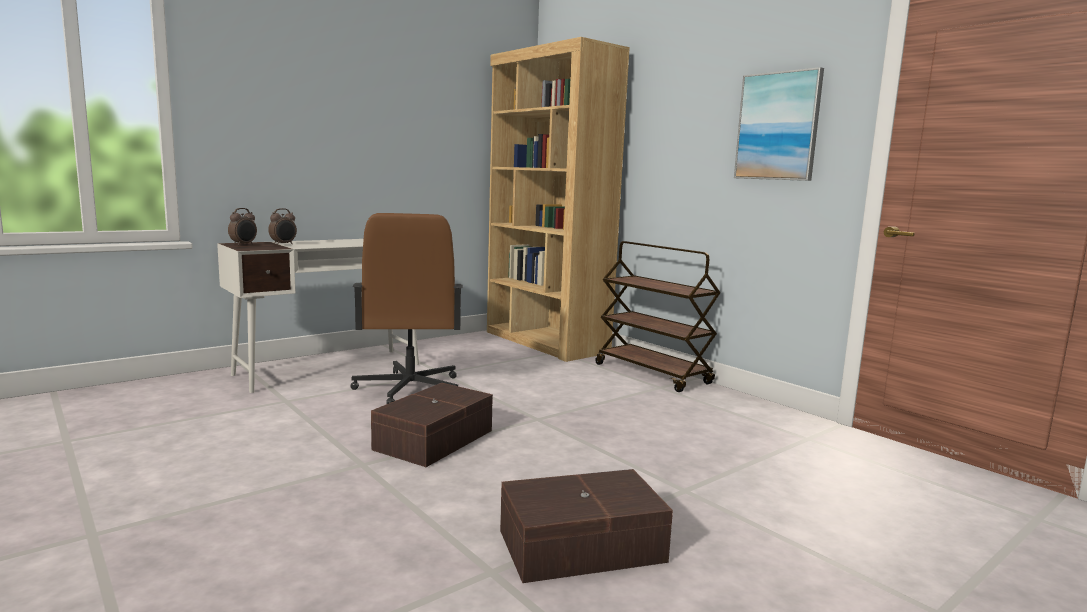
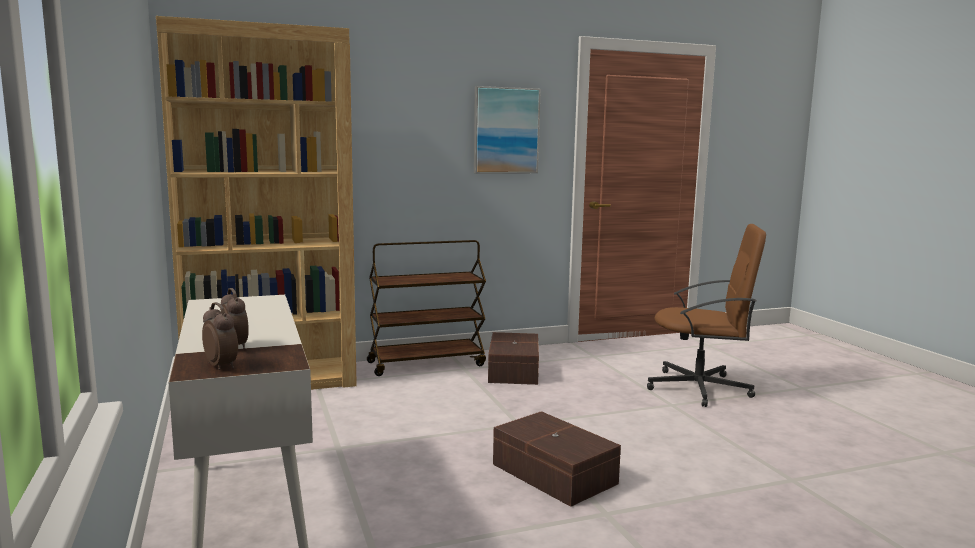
camera: 70 degrees left, 0 degrees up
(409, 389) = (385, 471): brown office chair -> brown office chair (700, 388)
(579, 545) = (751, 448): brown storage box -> brown storage box (512, 371)

